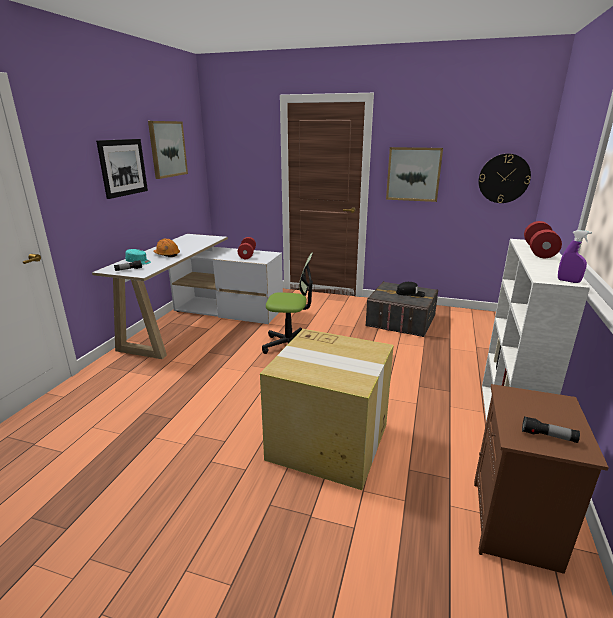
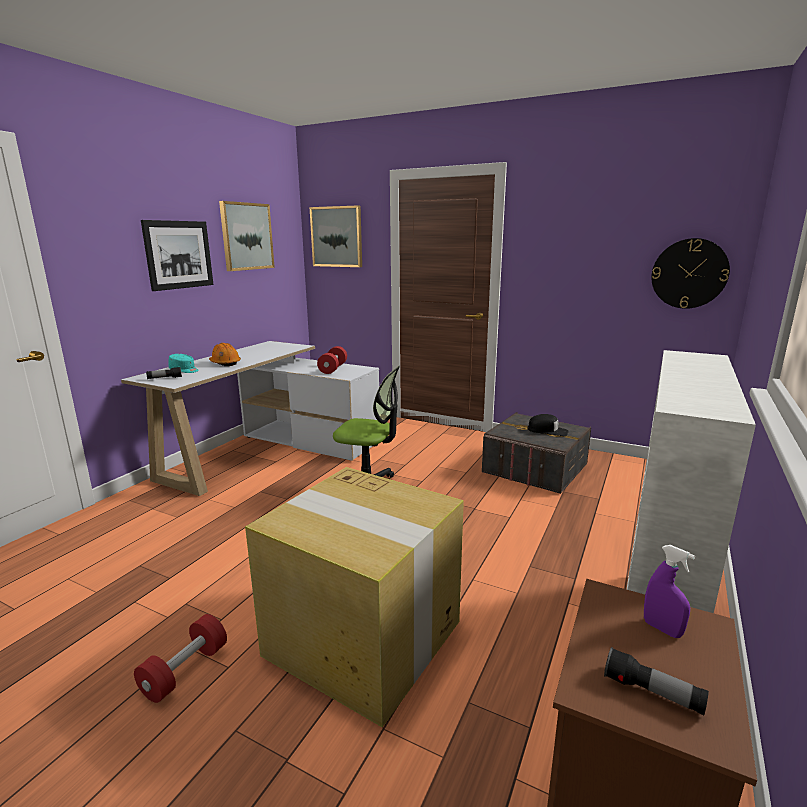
camera: 10 degrees right, 5 degrees down
(413, 174) = (560, 268): picture -> picture (337, 237)
(538, 251) = (698, 368): red dumbbell -> red dumbbell (185, 671)
(568, 281) = (721, 412): purple spray bottle -> purple spray bottle (662, 629)

